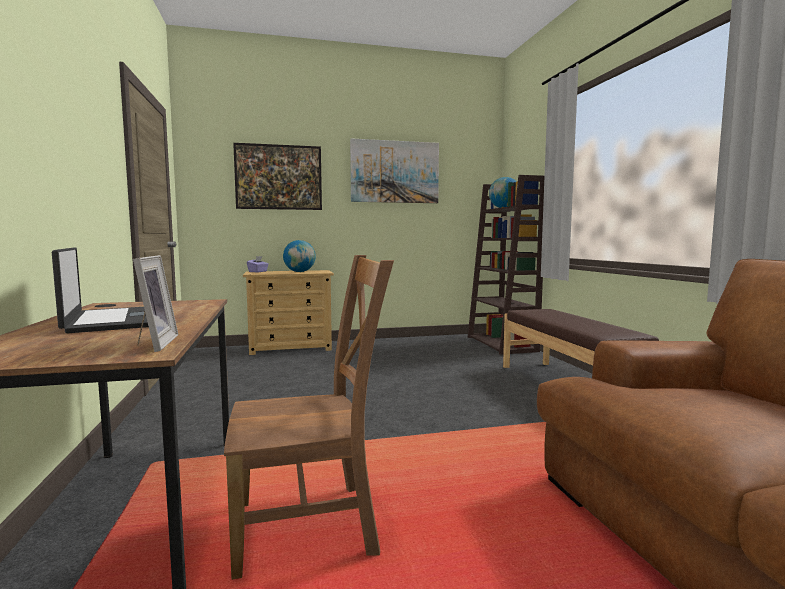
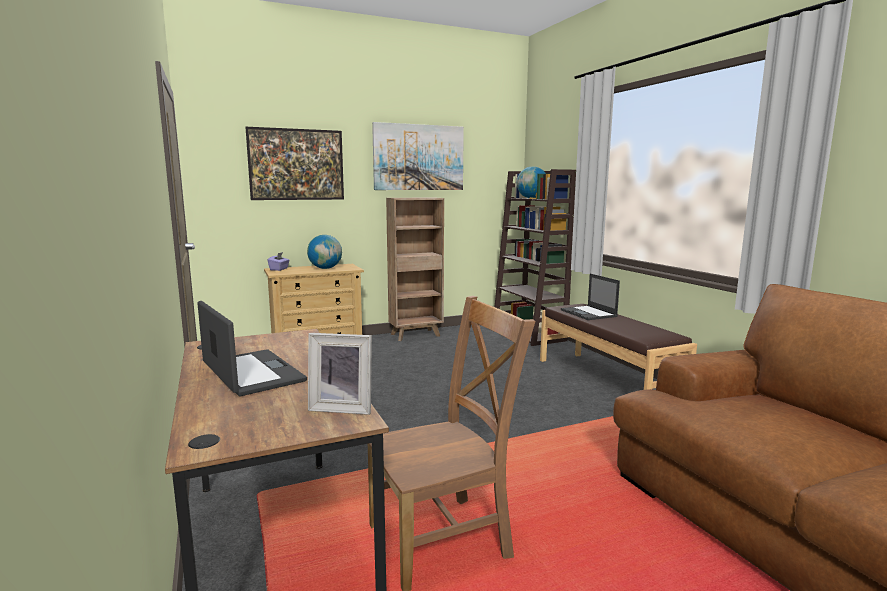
camera: 10 degrees left, 5 degrees up
(152, 344) = (343, 407): picture frame -> picture frame turned 120 degrees clockwise
(389, 341) = (416, 335): none -> brown bookcase
(550, 315) = (589, 313): none -> laptop

